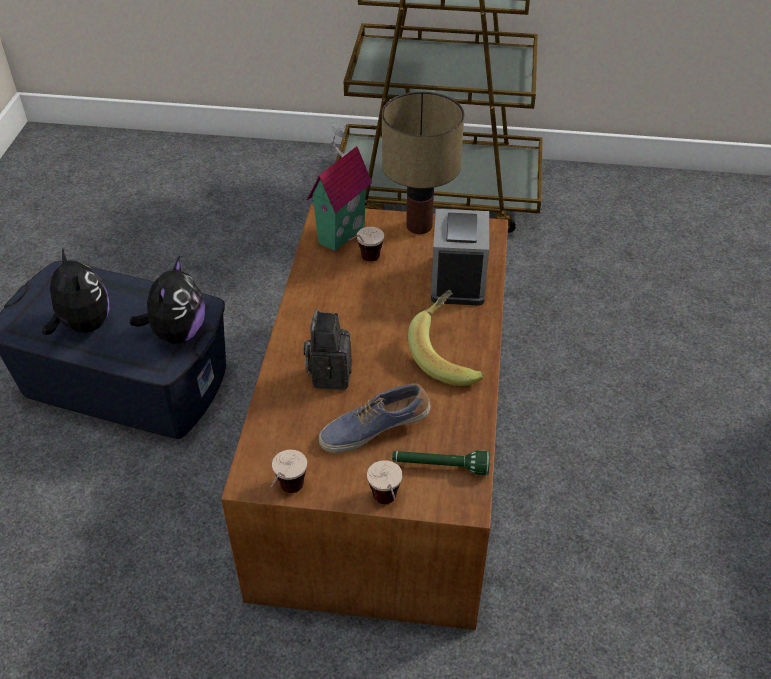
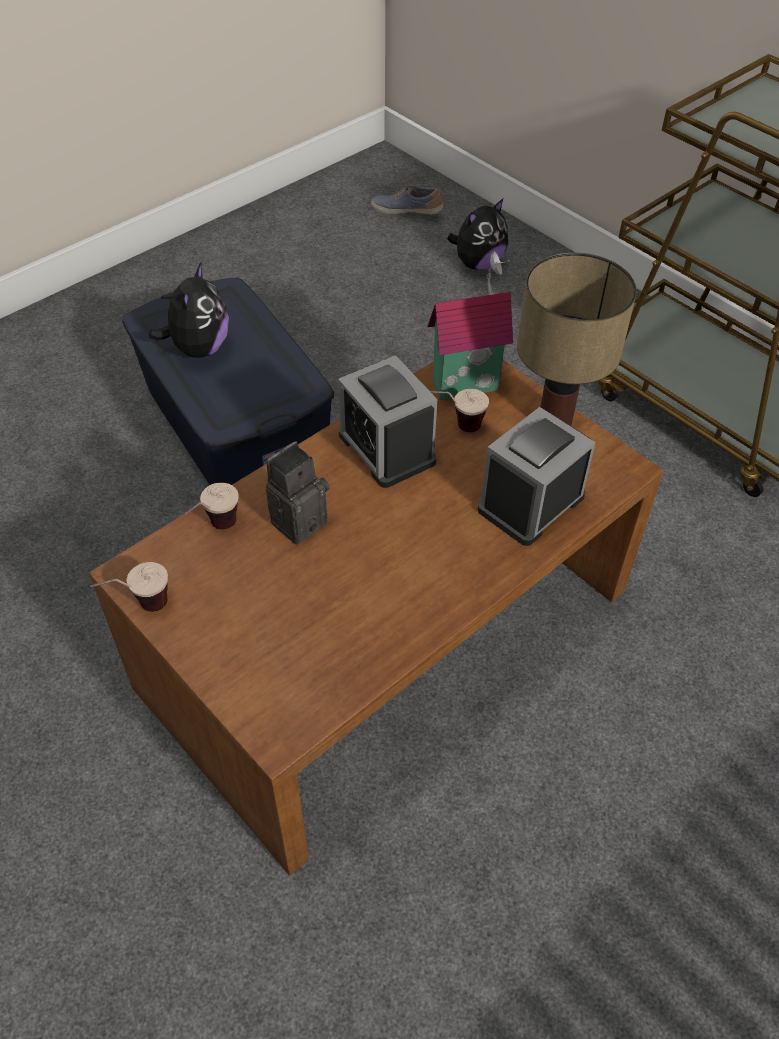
camera: 40 degrees right, 5 degrees up
(177, 333) = (263, 401): plush toy -> plush toy (478, 263)
(335, 299) = (386, 448): none -> alarm clock
(374, 429) = (278, 601): shoe -> shoe (407, 211)
(387, 507) = (206, 684): cup -> cup (215, 531)
(440, 467) = (294, 683): green flashlight -> none
(449, 354) = (432, 576): banana -> none

